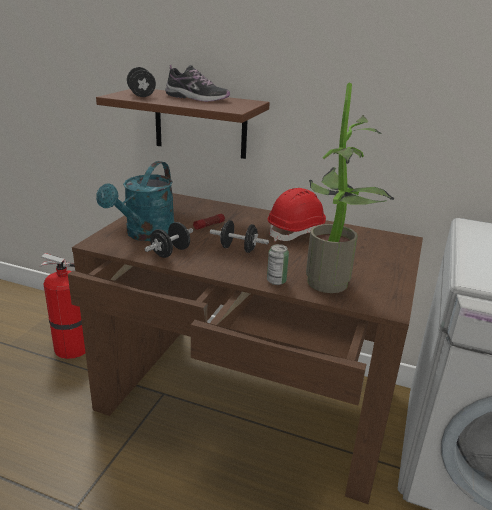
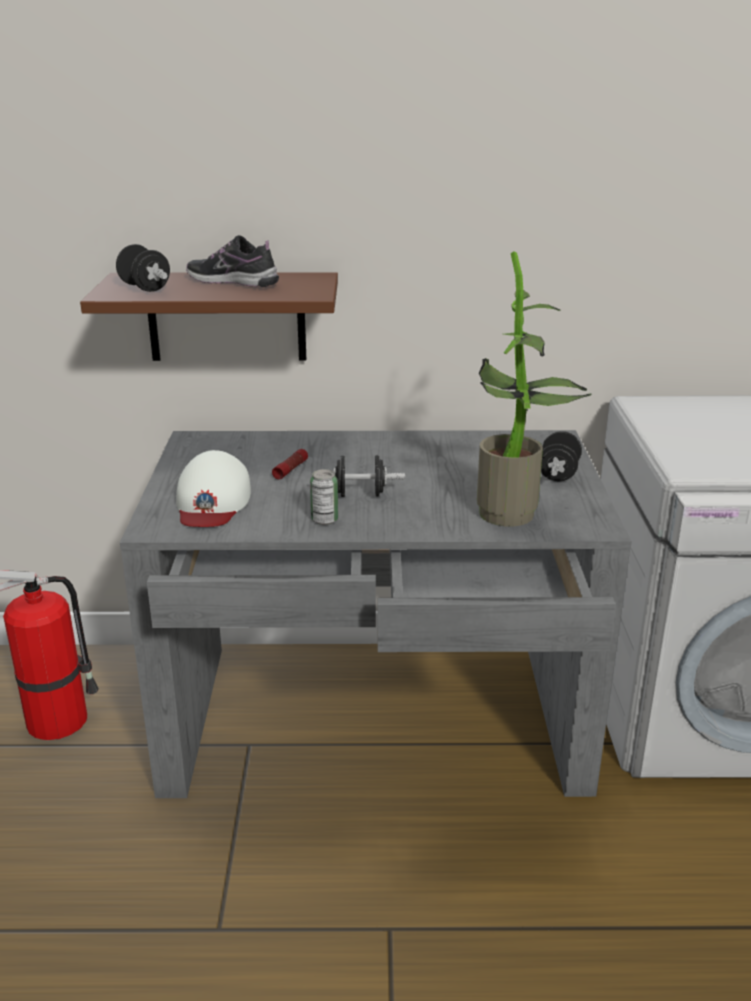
camera: 20 degrees left, 0 degrees up
(145, 235) = (212, 502): turquoise watering can -> white cap
(170, 252) = (272, 519): black dumbbell -> black dumbbell (558, 474)
(197, 98) = (233, 282): shoe -> shoe turned 150 degrees counterclockwise
(244, 410) = (379, 732): brown desk -> grey desk
(276, 281) = (444, 526): can -> can (324, 520)
(298, 232) = (418, 454): red hard hat -> none

